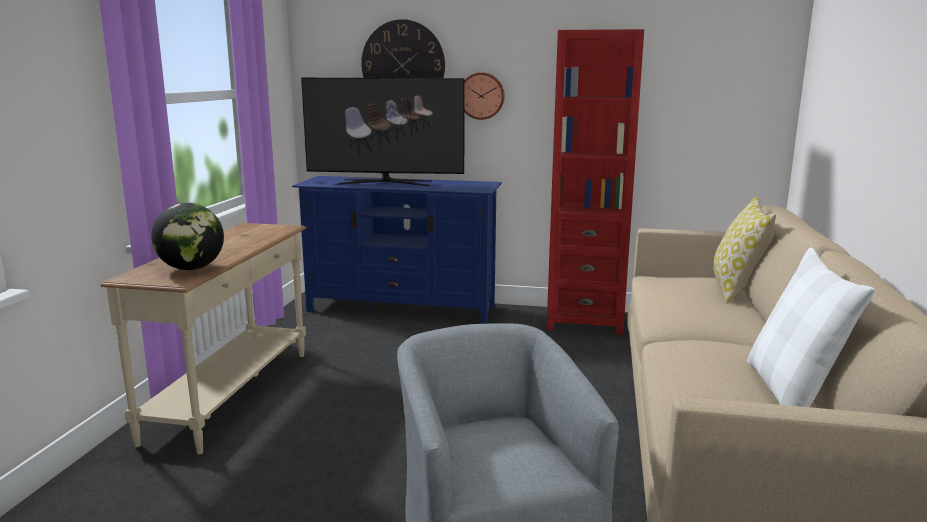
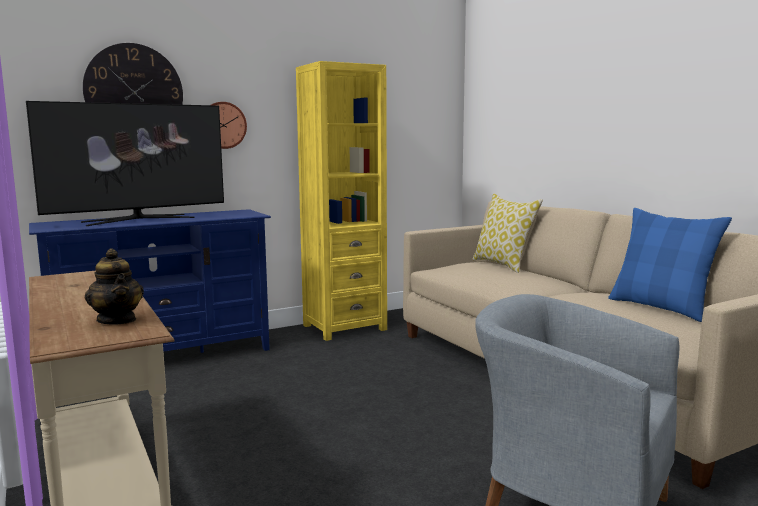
camera: 40 degrees left, 5 degrees down
(191, 268) = (117, 320): globe -> teapot
(585, 321) = (344, 327): red bookcase -> yellow bookcase
(791, 393) = (660, 308): white pillow -> blue pillow

